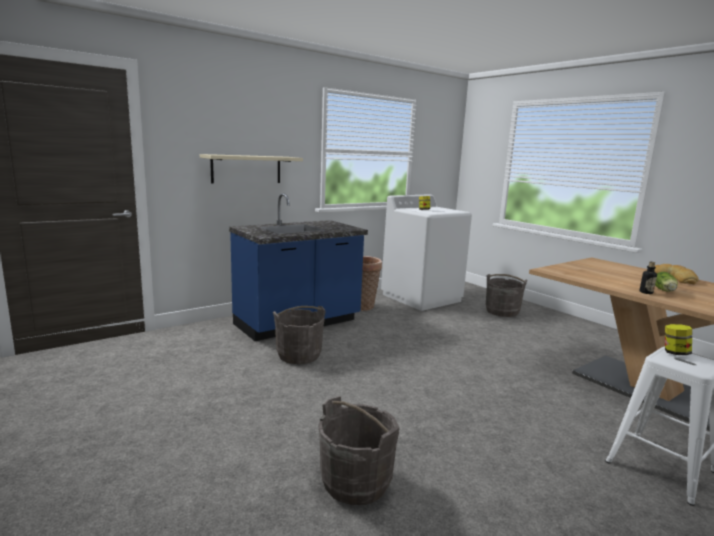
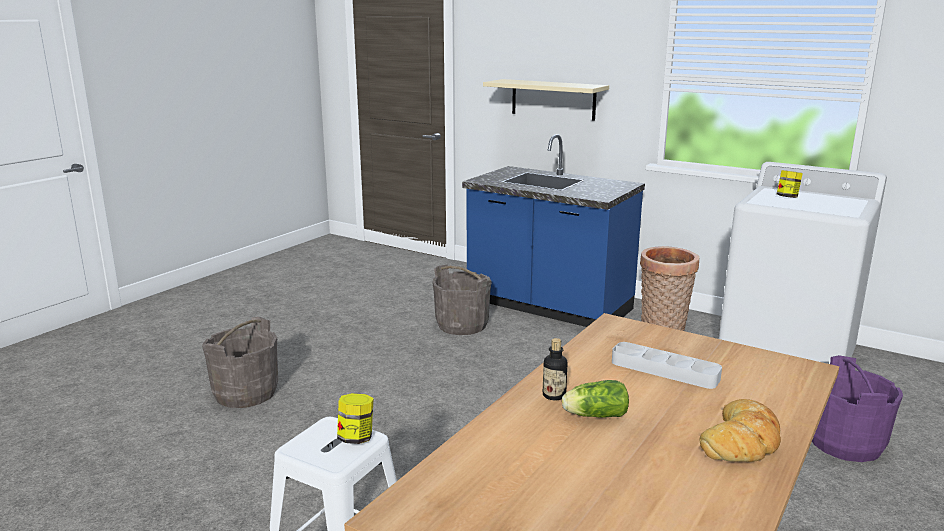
camera: 70 degrees right, 5 degrees up
(502, 311) = (845, 443): grey bucket -> purple bucket
(606, 274) = (664, 370): none -> grey tray

